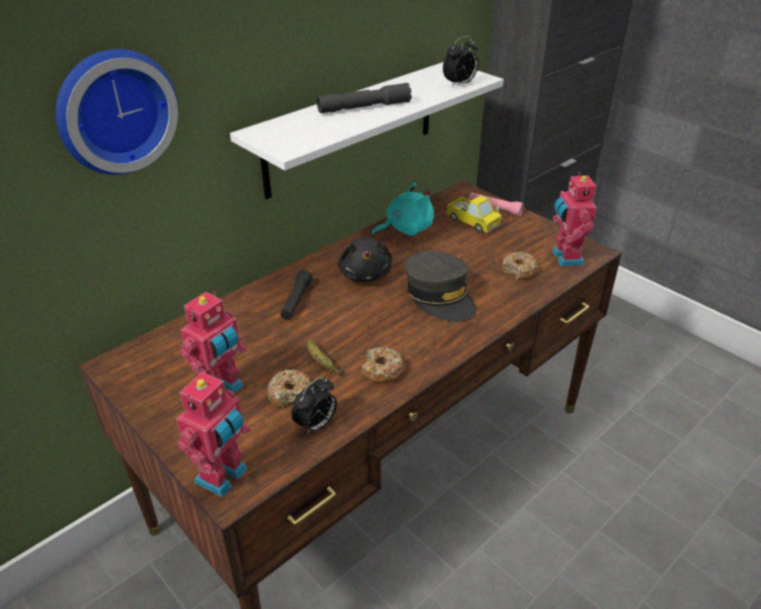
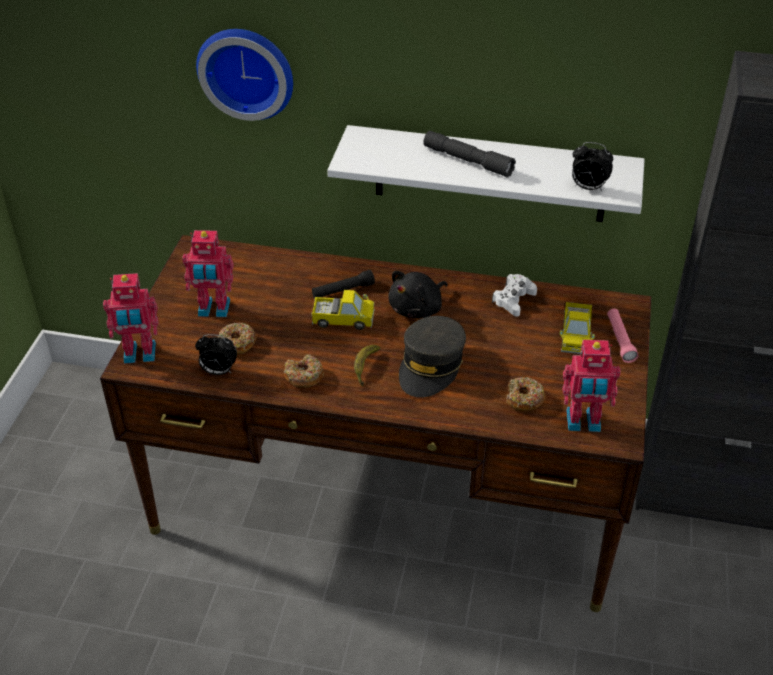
camera: 55 degrees right, 5 degrees up
(321, 362) = (284, 341): banana -> banana (365, 367)
(333, 317) = (343, 320): none -> toy truck
(406, 229) = (513, 299): turquoise plush toy -> white game controller
(565, 258) = (583, 423): toy robot -> toy robot turned 135 degrees counterclockwise

